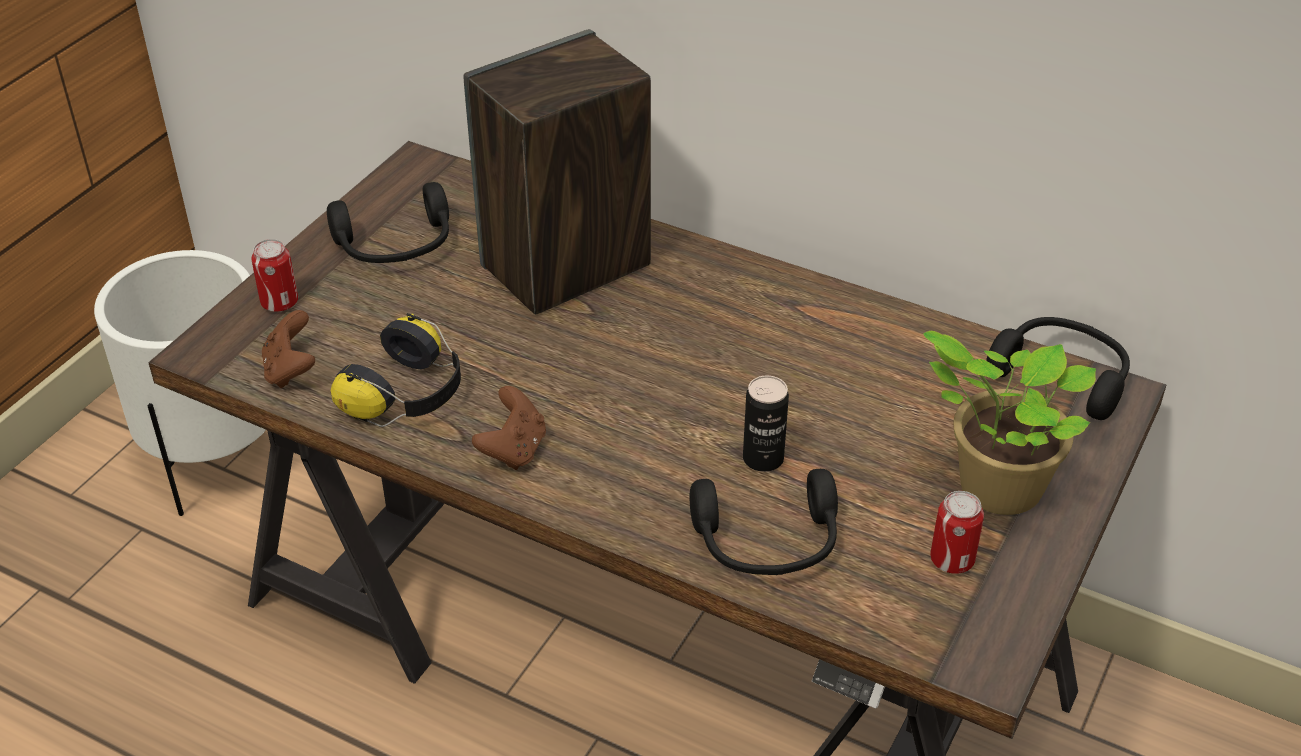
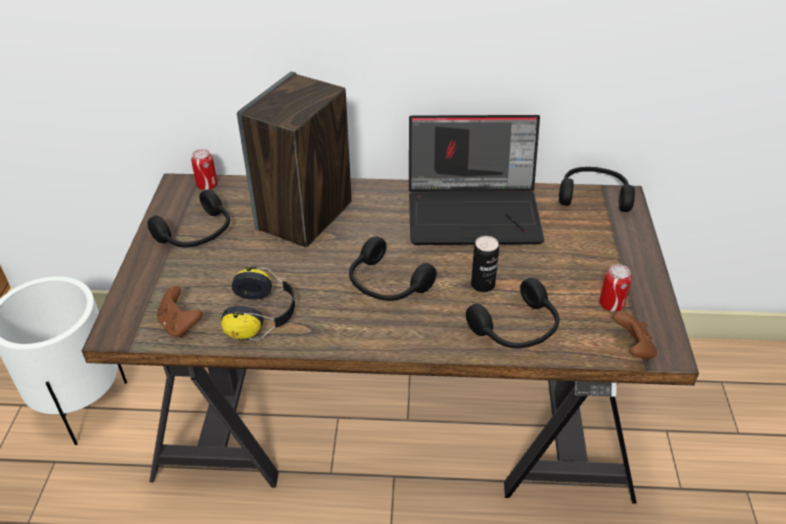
camera: 25 degrees left, 0 degrees up
(279, 302) = (146, 287): can -> can (207, 185)
(513, 450) = (346, 326): brown game controller -> brown game controller (633, 349)
(614, 409) = (386, 284): none -> black headphones
(836, 340) = (475, 212): none -> laptop
(993, 487) = (603, 261): potted plant -> none

